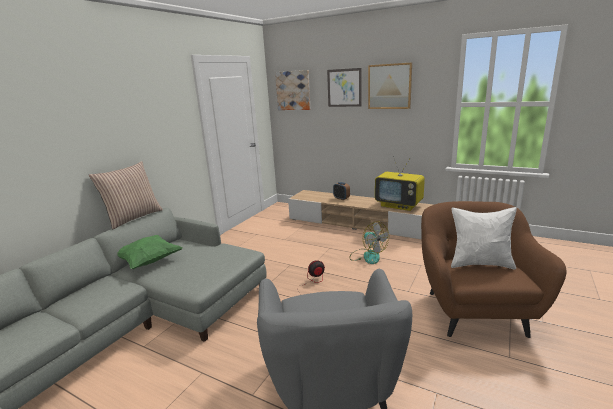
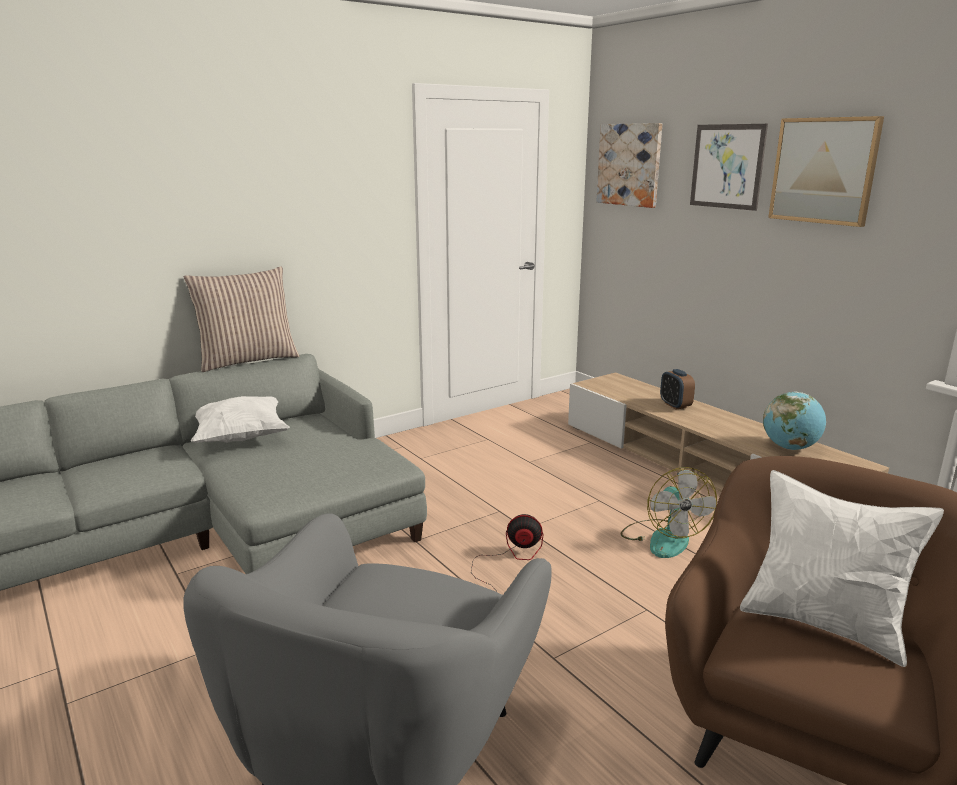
camera: 25 degrees right, 0 degrees up
(148, 261) = (240, 438): green pillow -> white pillow
(399, 205) = (790, 447): television -> globe

